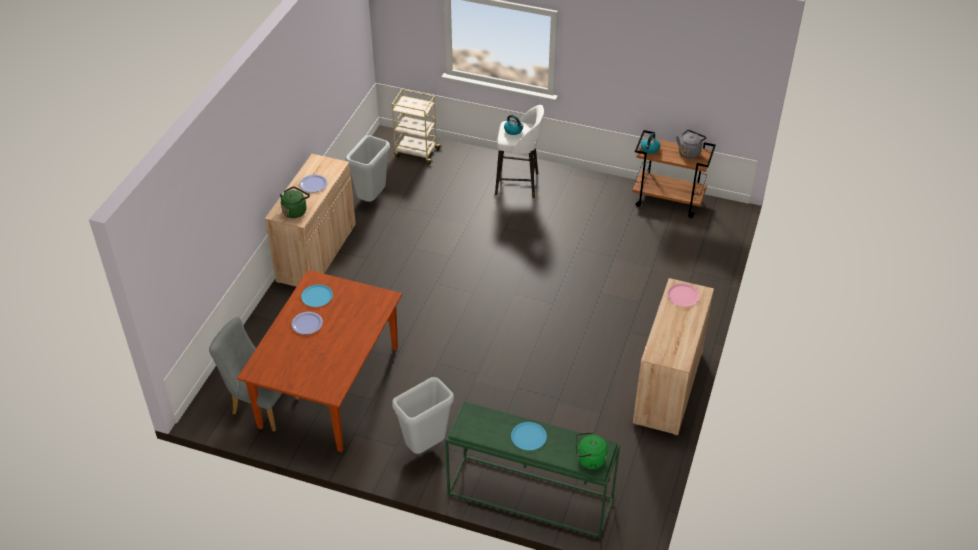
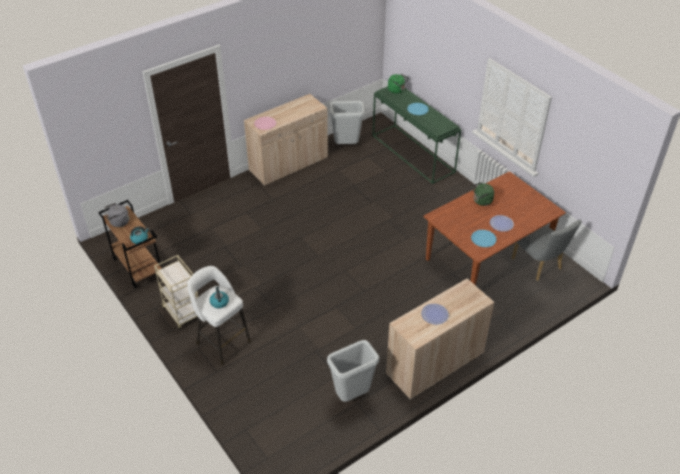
camera: 145 degrees left, 0 degrees up
(295, 211) = (465, 296): green kettle -> green kettle (481, 201)
(416, 152) = (271, 428): beige cart -> beige cart (183, 313)
(426, 447) = (450, 197): grey trash can -> grey trash can (346, 145)

